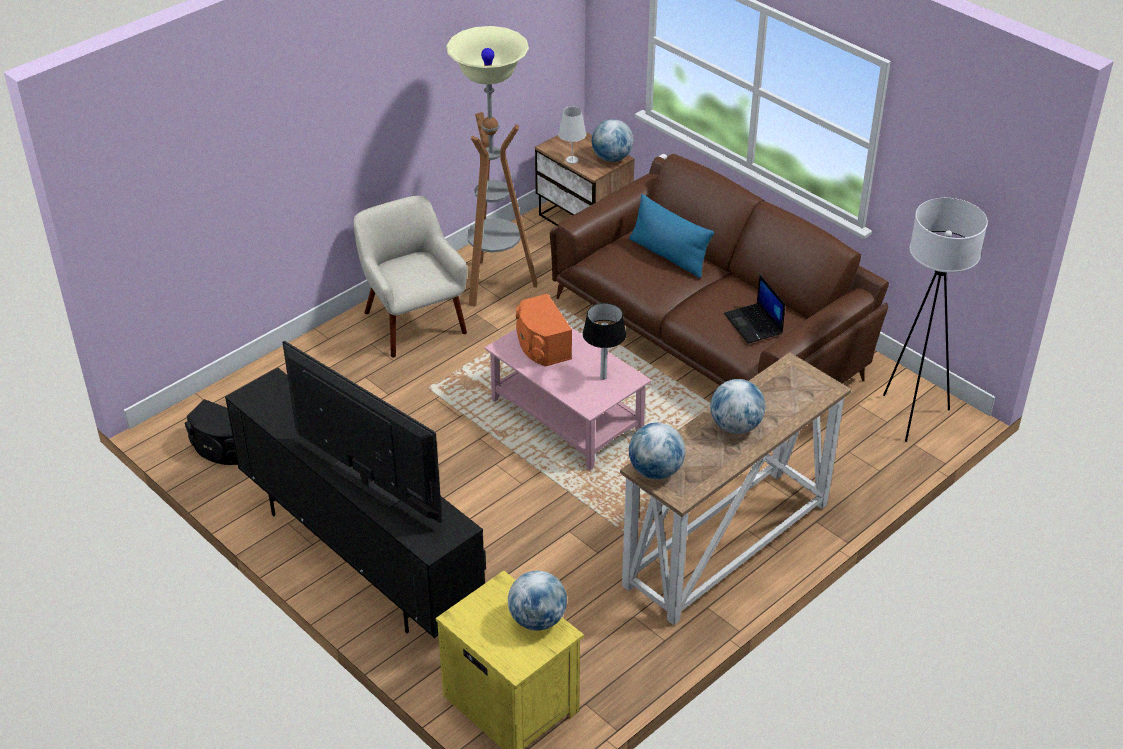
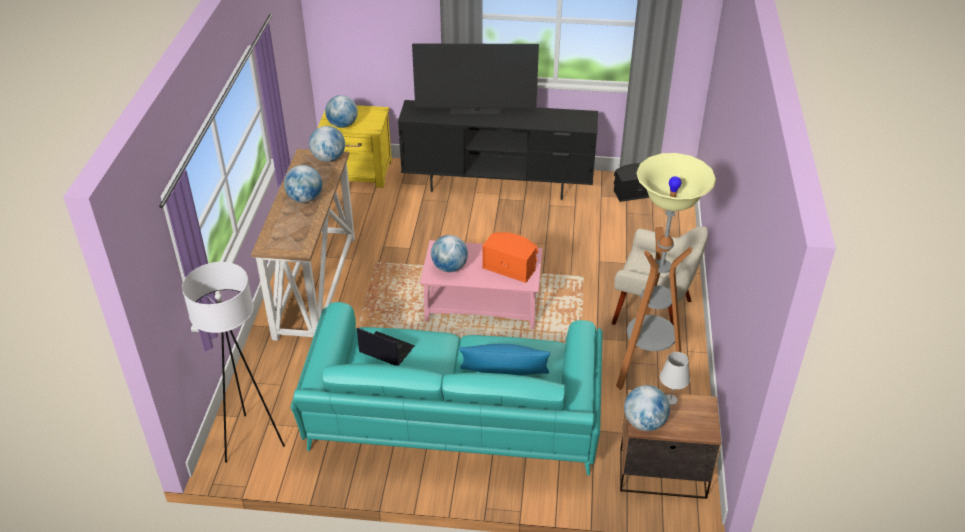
camera: 140 degrees right, 0 degrees up
(603, 377) = (449, 267): table lamp -> globe
(710, 335) = (452, 421): brown sofa -> turquoise sofa

